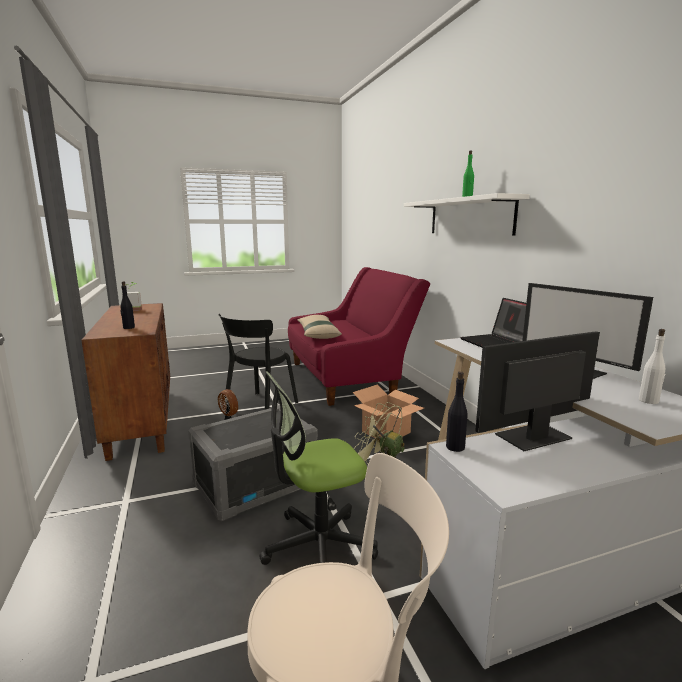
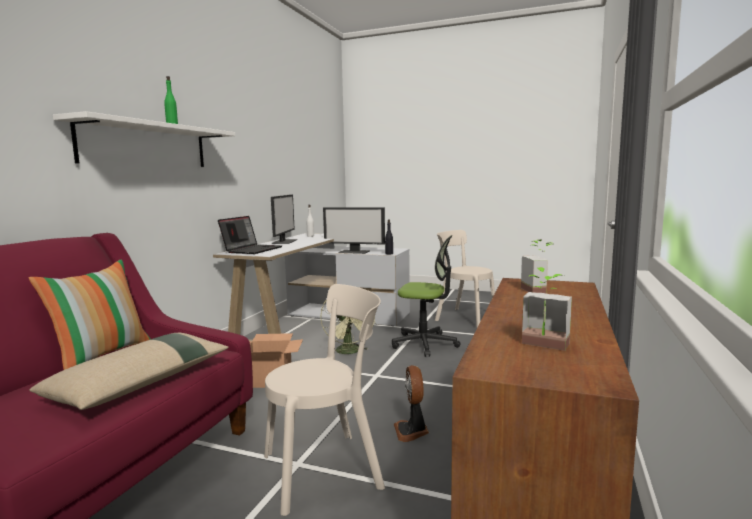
camera: 140 degrees left, 5 degrees down
(128, 327) = (539, 290): black bottle -> potted plant
(256, 484) = (430, 377): grey storage box -> none
(259, 407) = (327, 469): black chair -> beige chair
(368, 334) = (102, 355): none -> pillow

